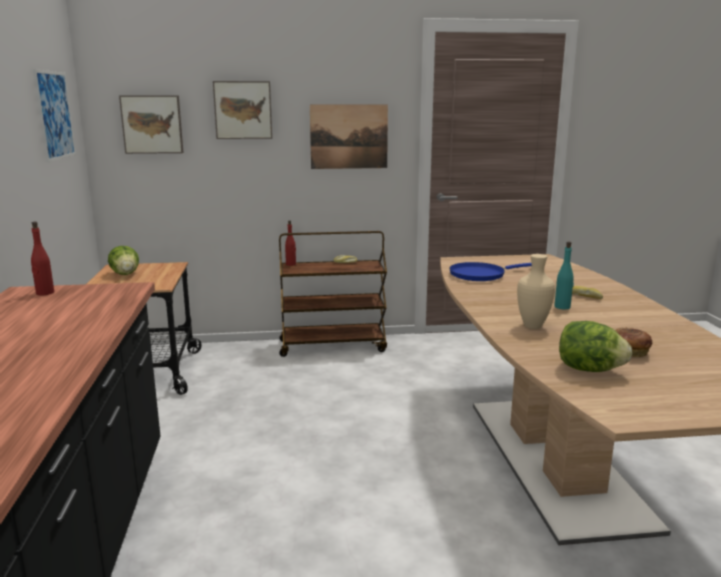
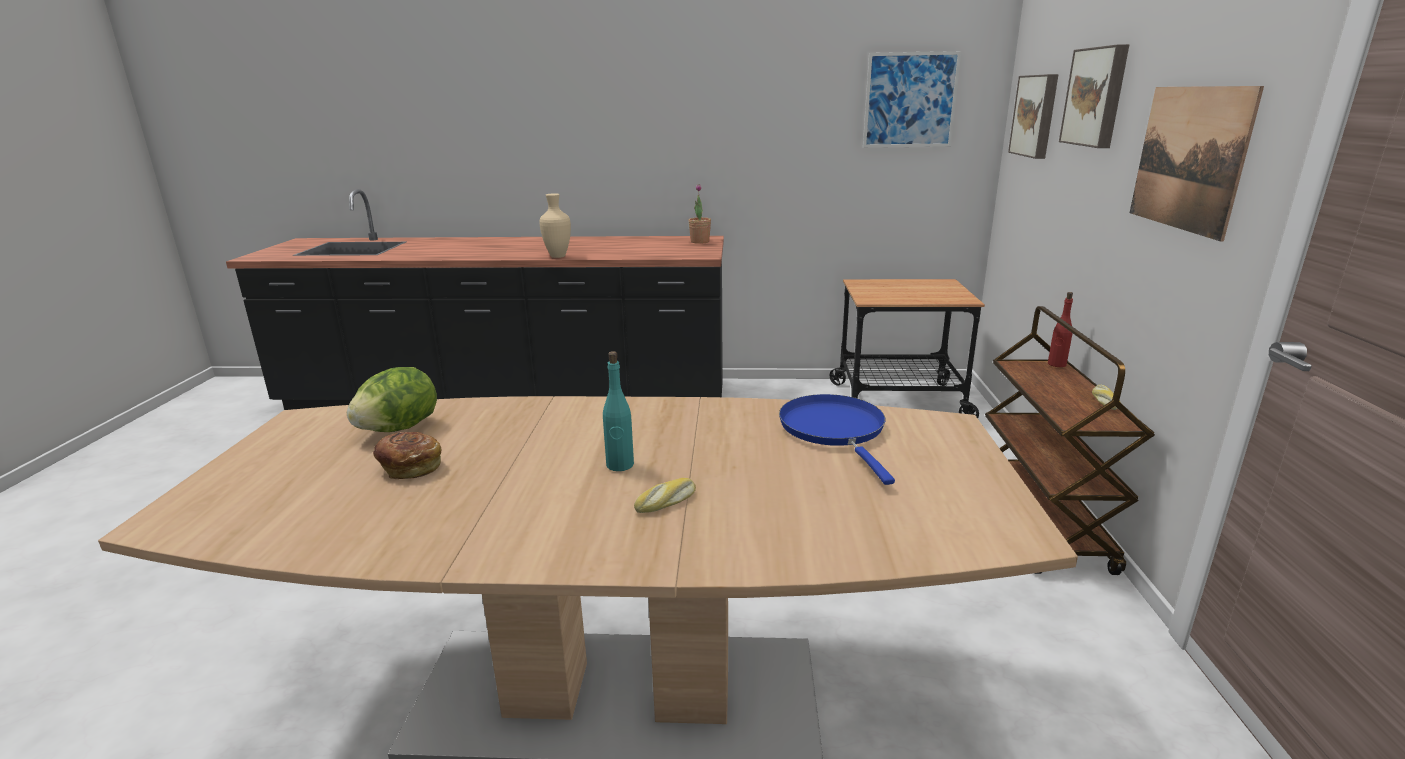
camera: 100 degrees right, 5 degrees up
(45, 293) = (700, 242): red bottle -> potted plant
(125, 274) = (913, 287): lettuce -> none
(531, 326) = (556, 424): beige vase -> beige vase (559, 256)

